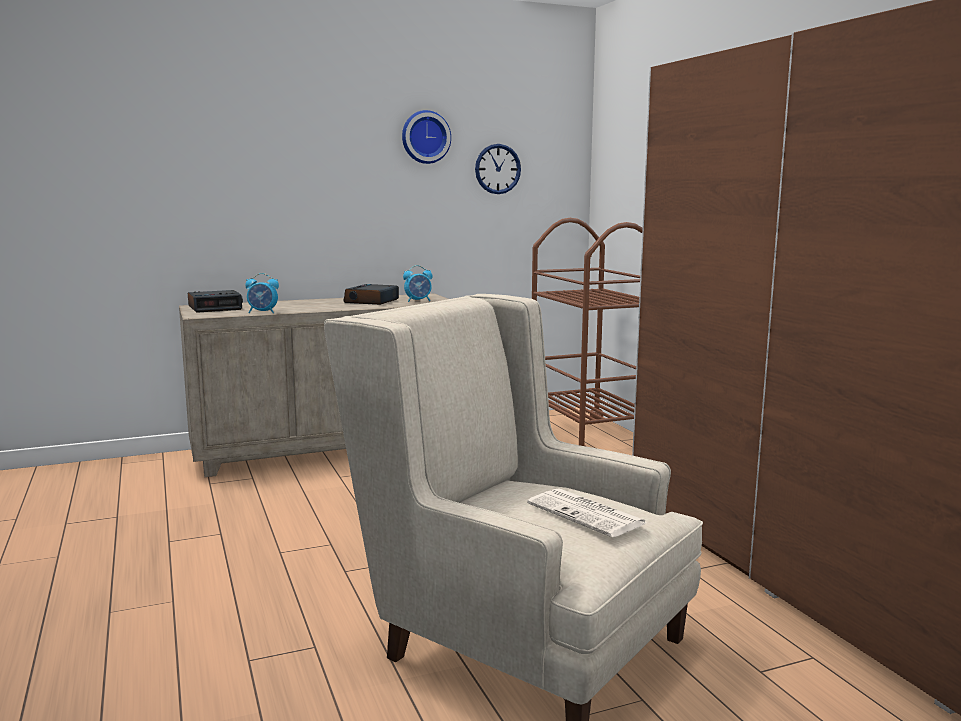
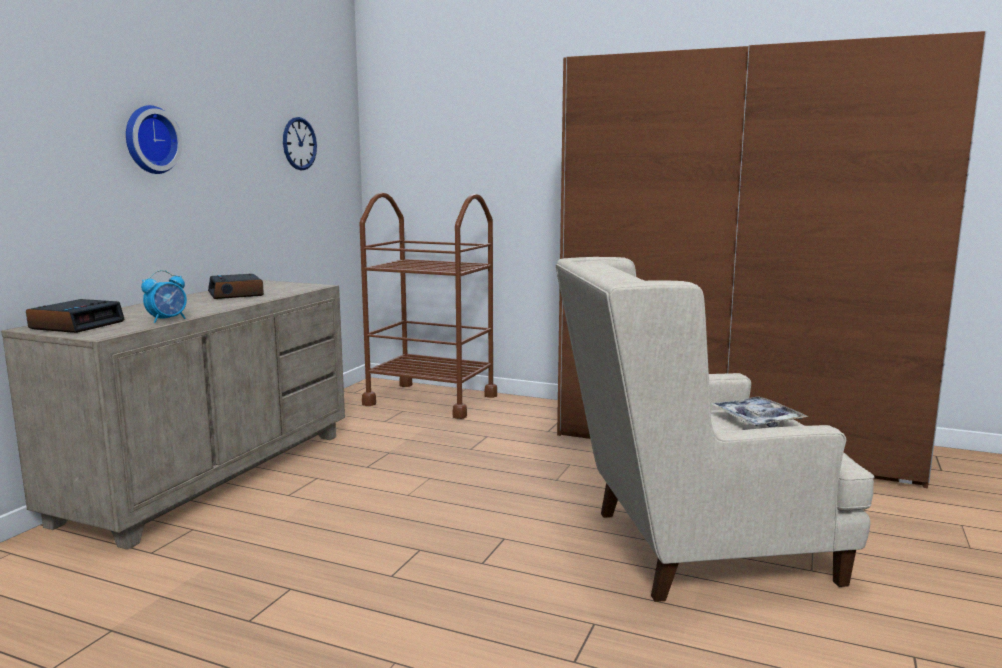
camera: 45 degrees left, 0 degrees up
(418, 301) = (283, 288): alarm clock -> none
(425, 137) = (241, 106): wall clock -> wall clock (149, 140)
(588, 514) = (756, 420): newspaper -> tray

